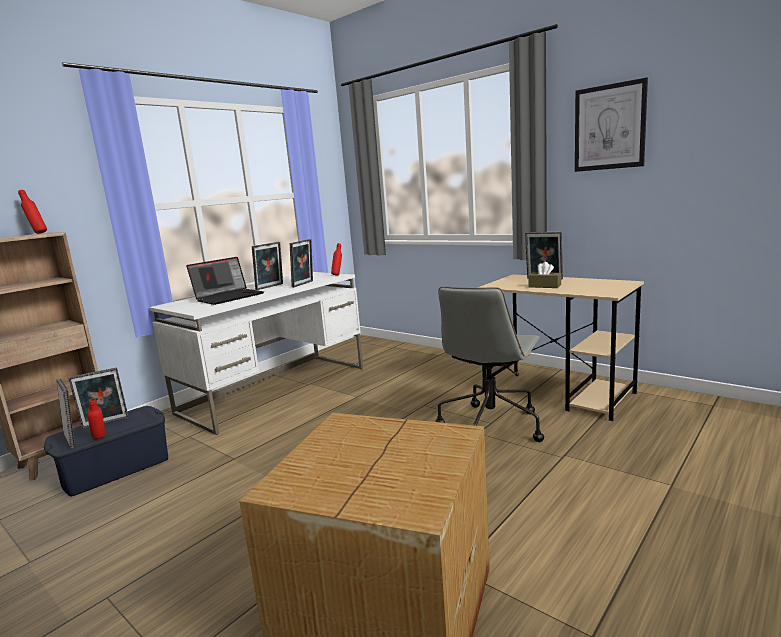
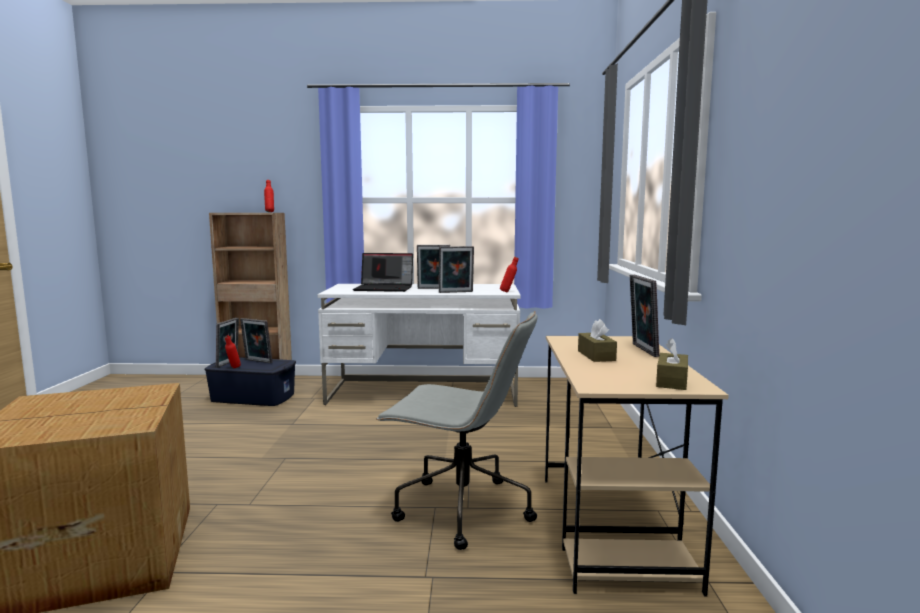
camera: 50 degrees right, 5 degrees down
(491, 426) = (460, 509): grey office chair -> grey office chair turned 150 degrees counterclockwise
(609, 127) = (765, 112): picture -> none
(613, 283) = (671, 381): none -> brown tissue box

